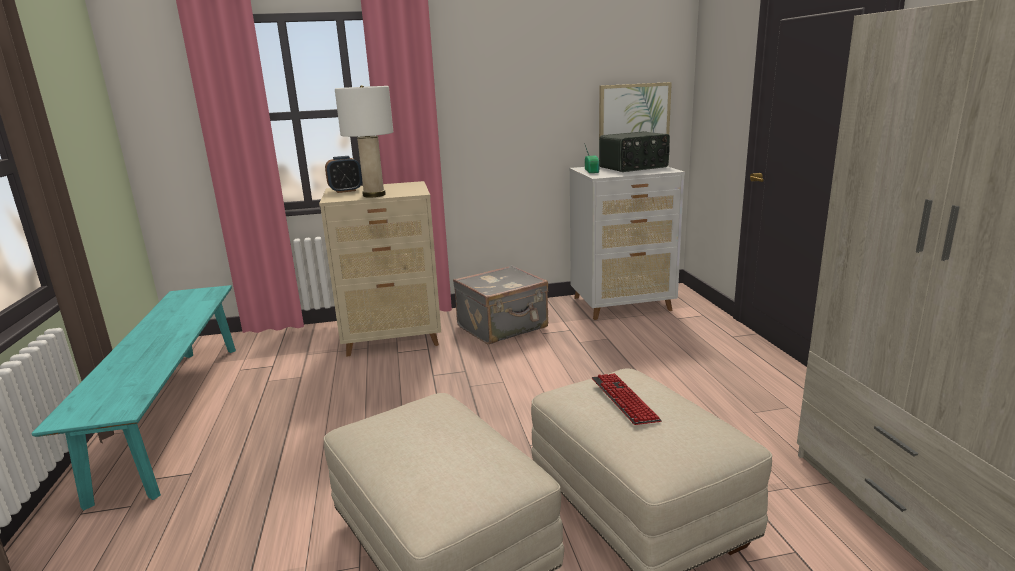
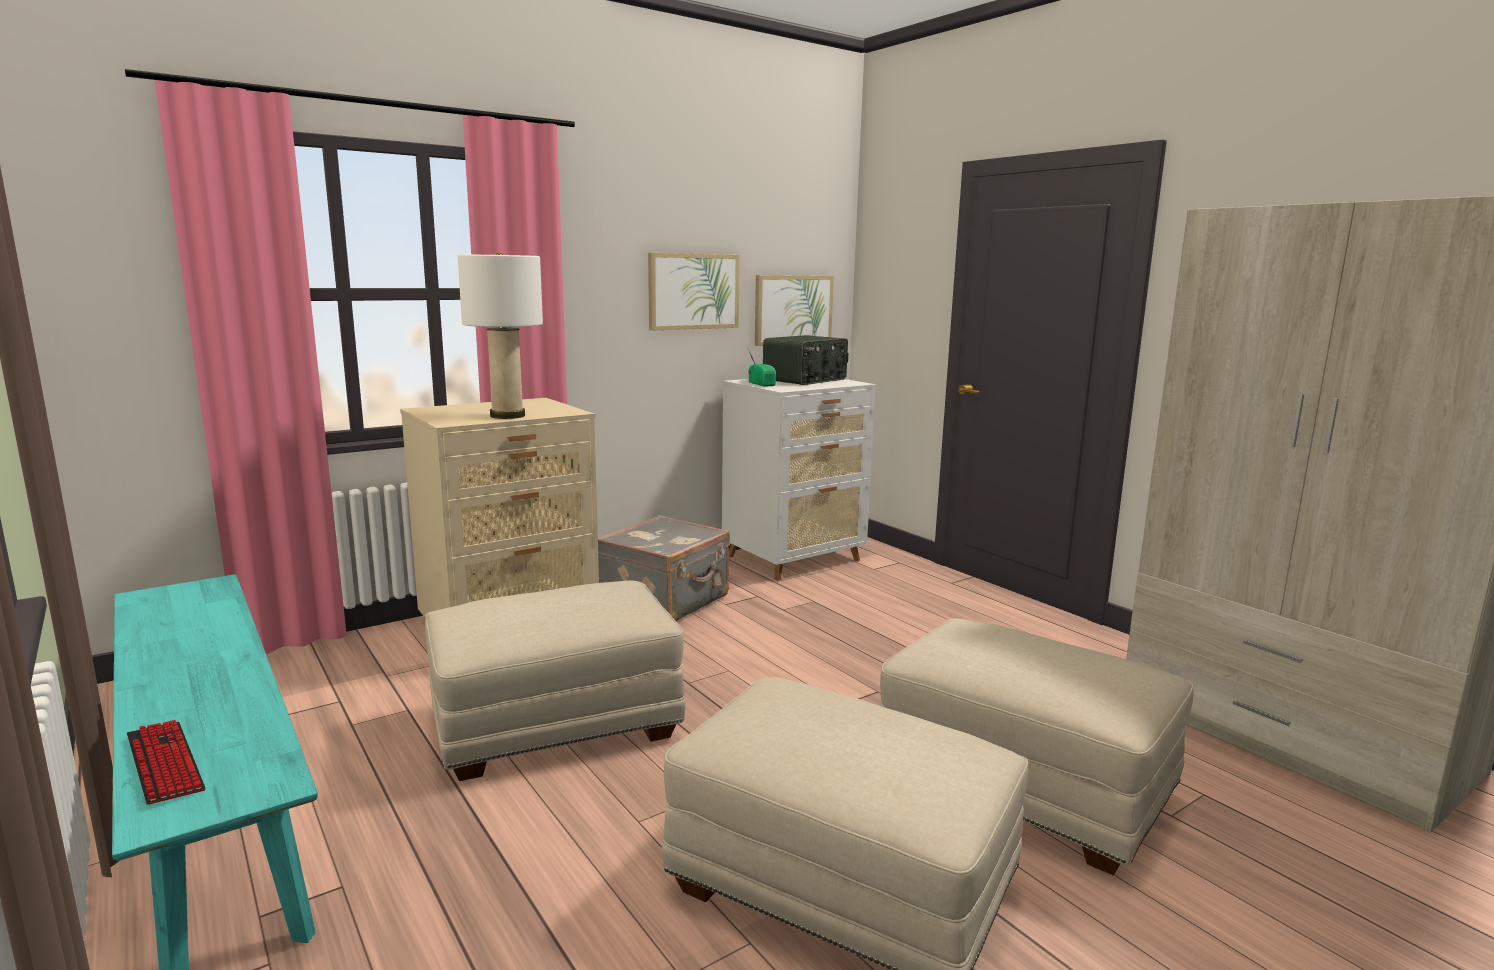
camera: 25 degrees left, 5 degrees down
(345, 191) = (445, 411): alarm clock -> none
(369, 401) = (557, 725): none -> beige ottoman
(545, 101) = (693, 291): none -> picture
(624, 400) = (1007, 649): keyboard -> keyboard (164, 763)

